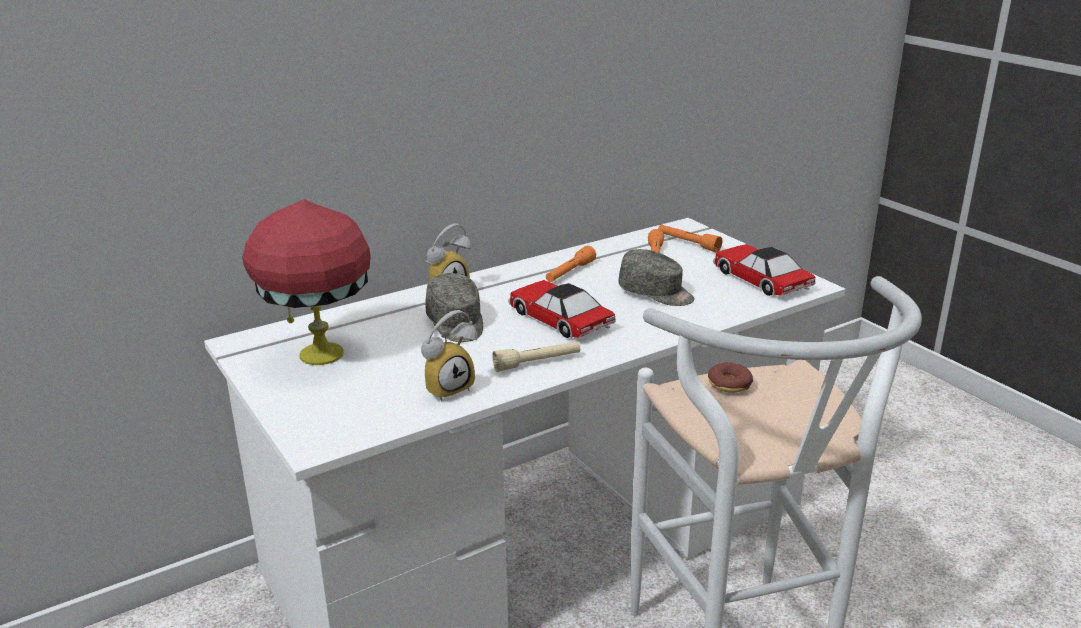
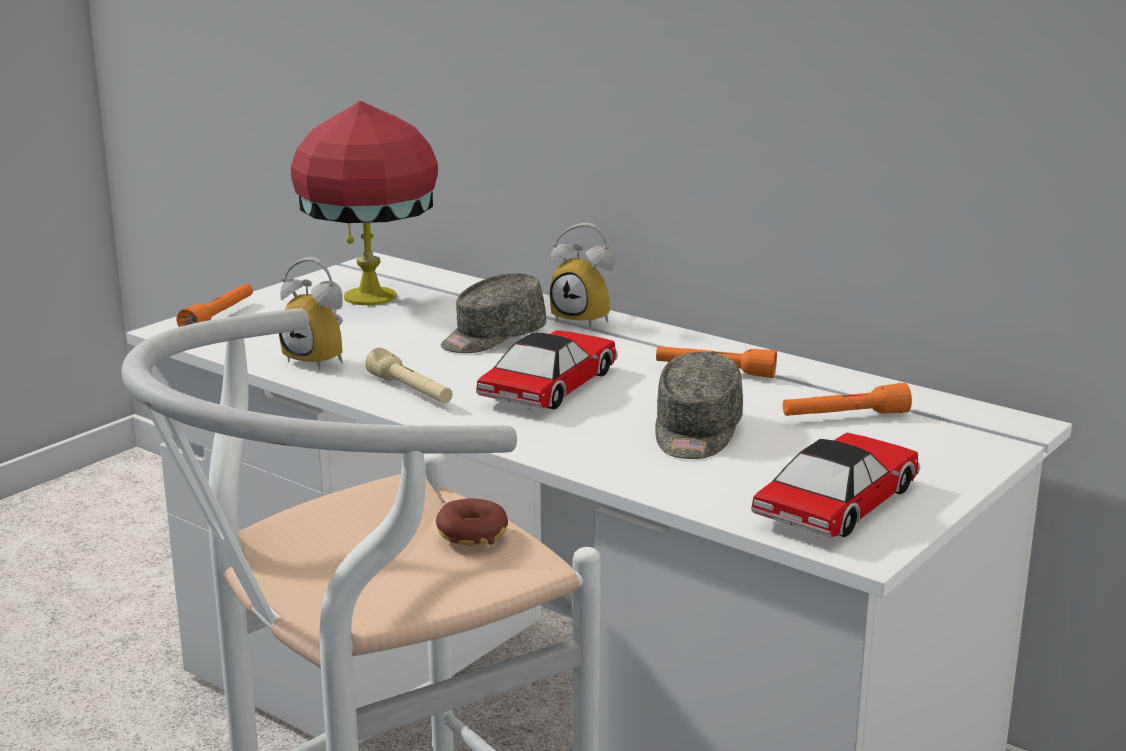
camera: 70 degrees right, 5 degrees down
(688, 243) = (937, 434): orange flashlight -> orange flashlight (219, 317)

